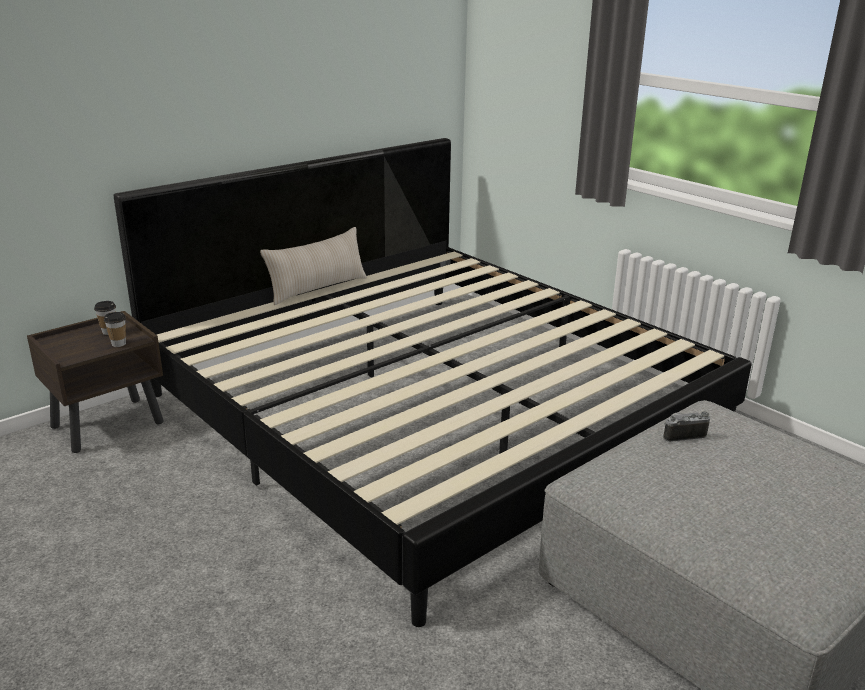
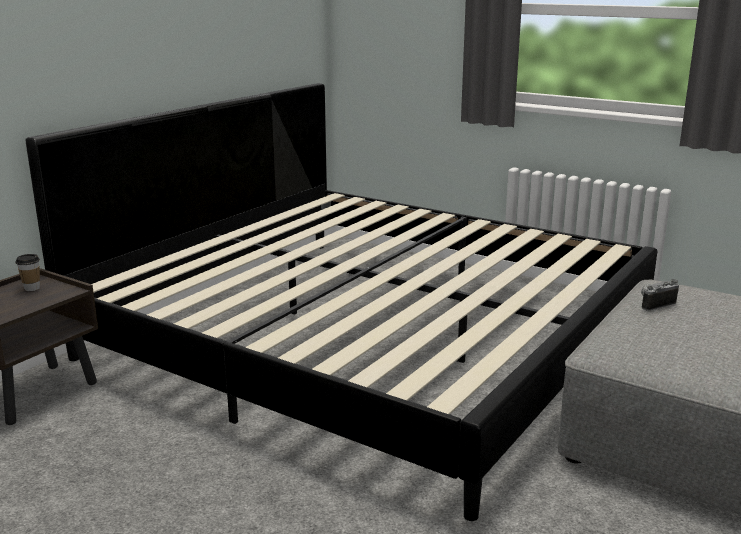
camera: 15 degrees left, 5 degrees down
(118, 344) = (51, 297): cup -> none
(317, 288) = (223, 234): beige pillow -> none

